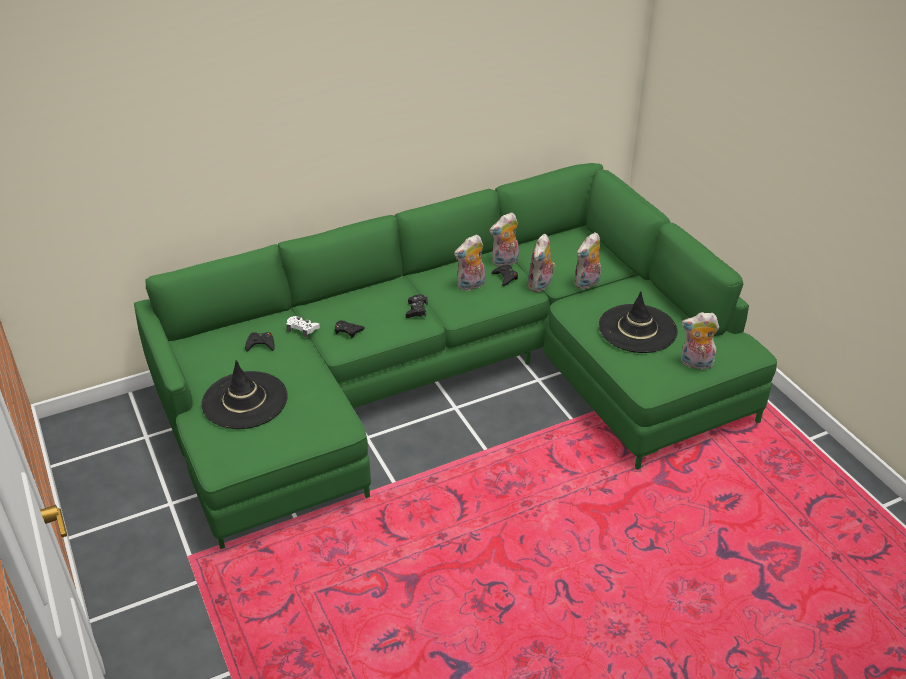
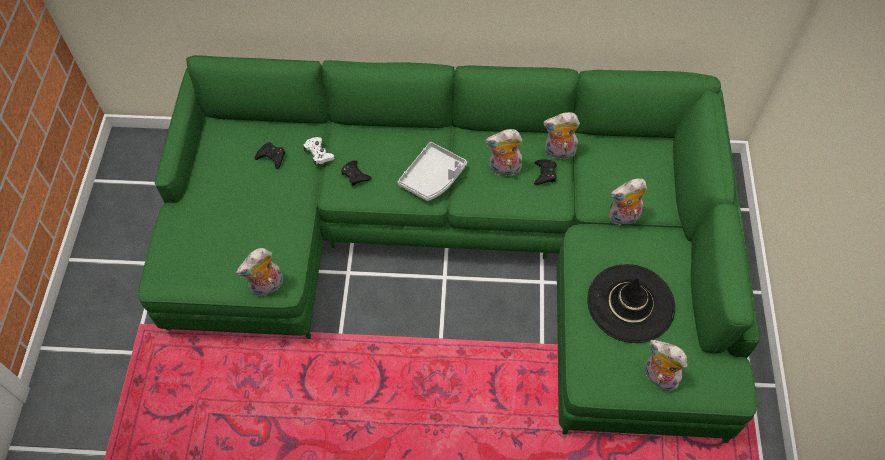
camera: 30 degrees right, 20 degrees up
(245, 400) = (220, 216): black hat -> none
(416, 310) = (433, 177): black game controller -> grey tray
(540, 285) = (574, 199): plush toy -> plush toy (267, 287)

